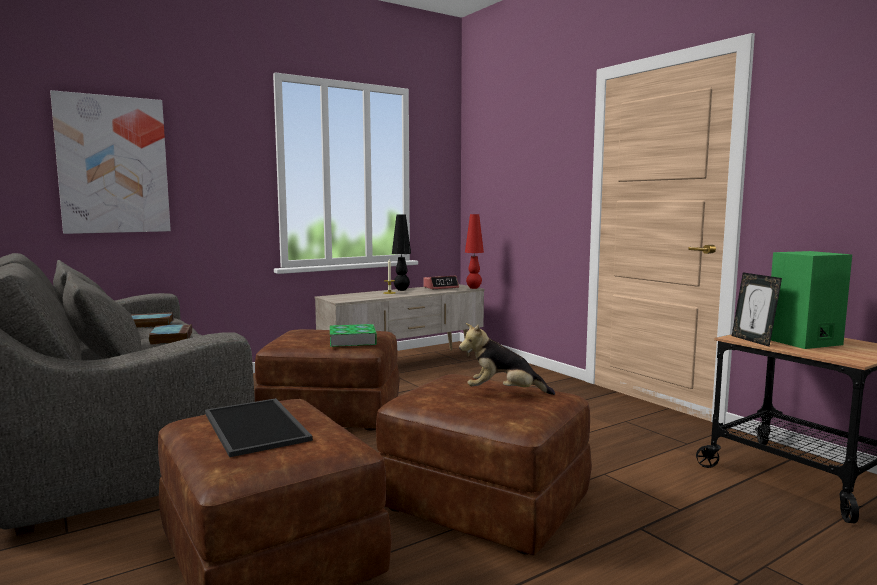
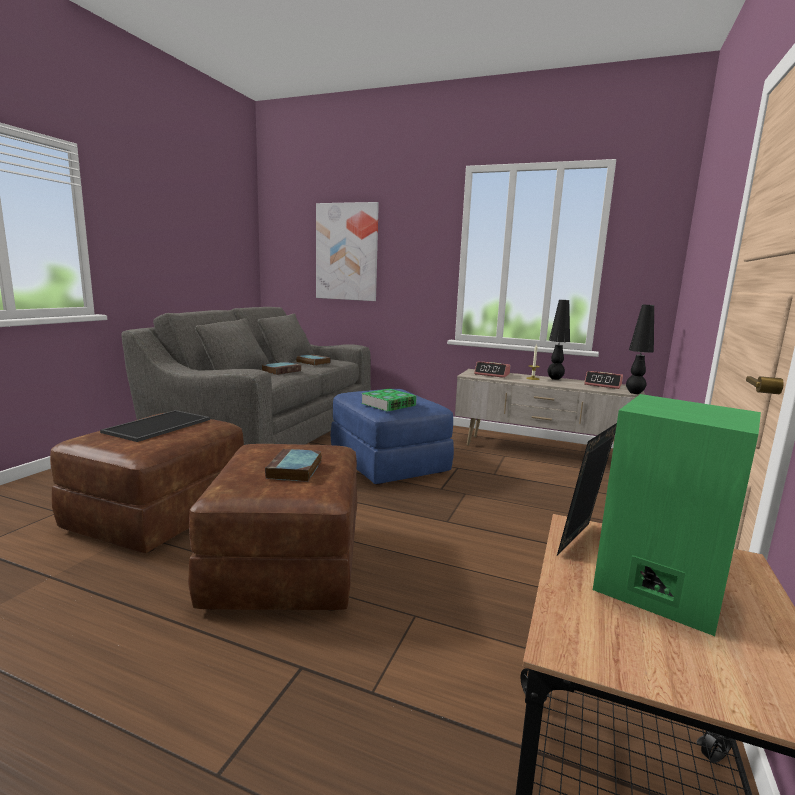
camera: 55 degrees right, 5 degrees up
(333, 413) = (389, 463): brown ottoman -> blue ottoman
(353, 296) = (492, 374): none -> alarm clock
(473, 288) = (634, 393): red table lamp -> black table lamp
(503, 393) = (295, 470): plush toy -> book

